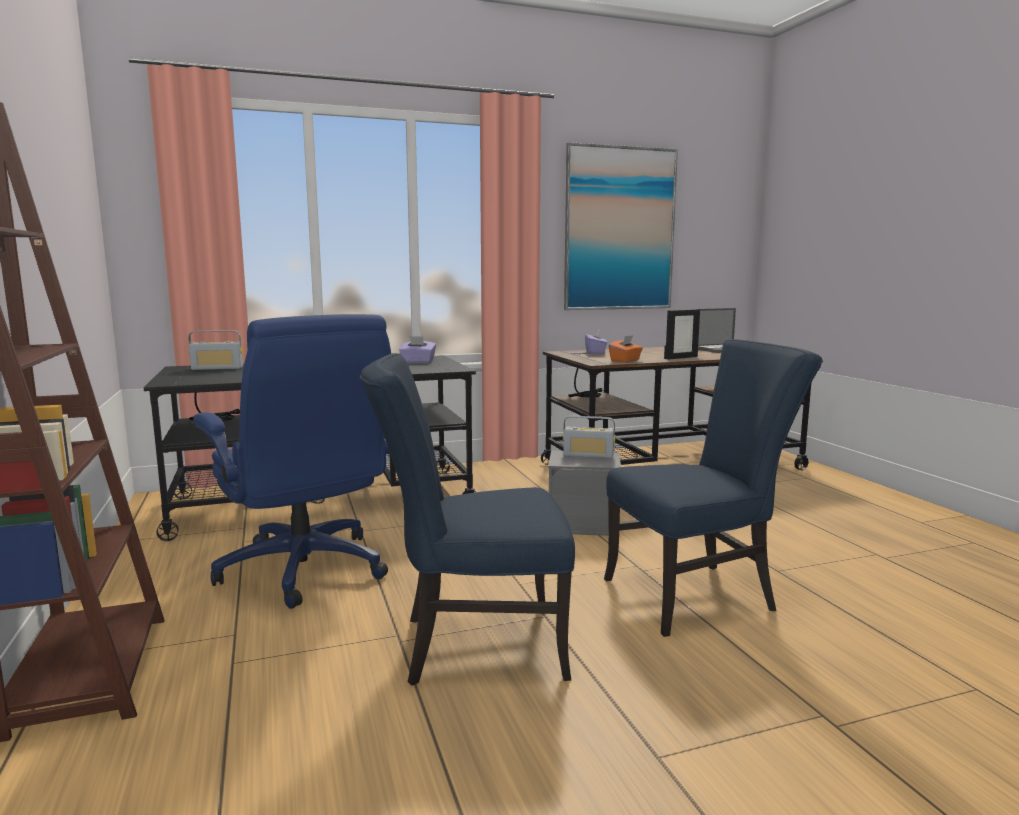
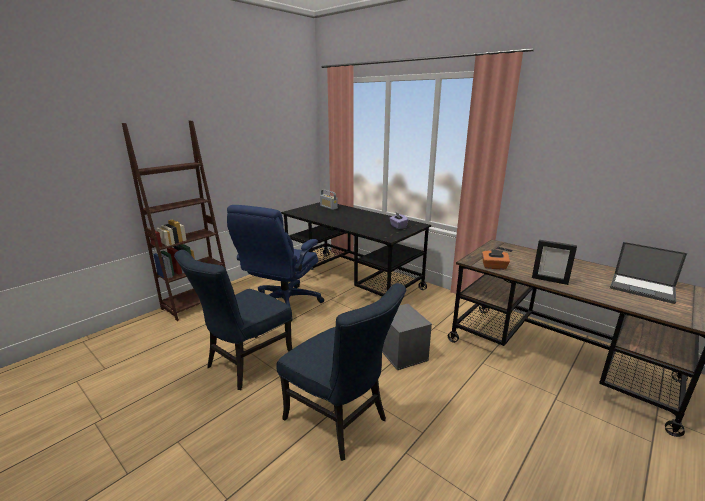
camera: 60 degrees right, 10 degrees up
(472, 645) = (245, 364): blue chair -> blue chair turned 105 degrees counterclockwise
(588, 455) = (411, 316): radio -> none
(595, 352) = (514, 252): purple tissue box -> none
(619, 229) = (592, 156): picture -> none

